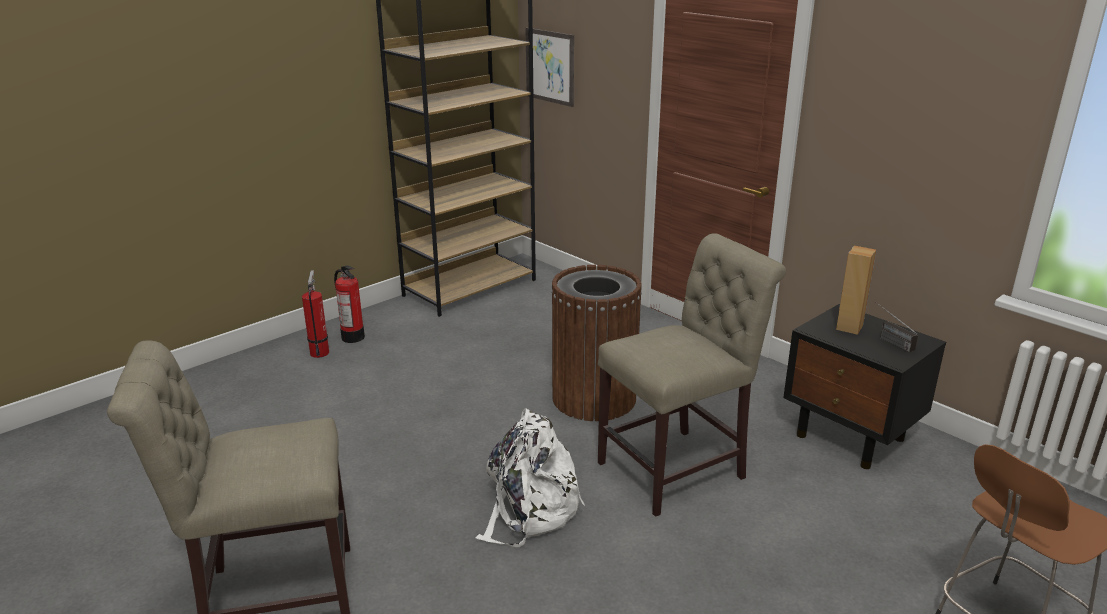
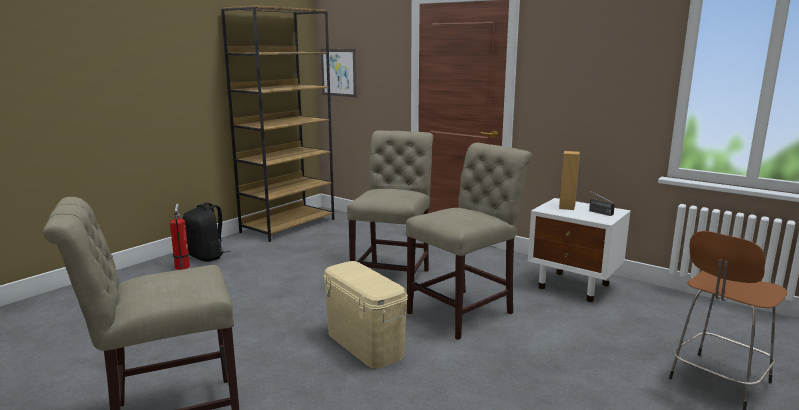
camera: 10 degrees left, 10 degrees down
(353, 337) = (207, 256): fire extinguisher -> black backpack
(529, 510) = (364, 344): white backpack -> beige storage box
(594, 398) = (393, 278): brown trash can -> beige chair
(851, 438) = (575, 286): black nightstand -> white nightstand

